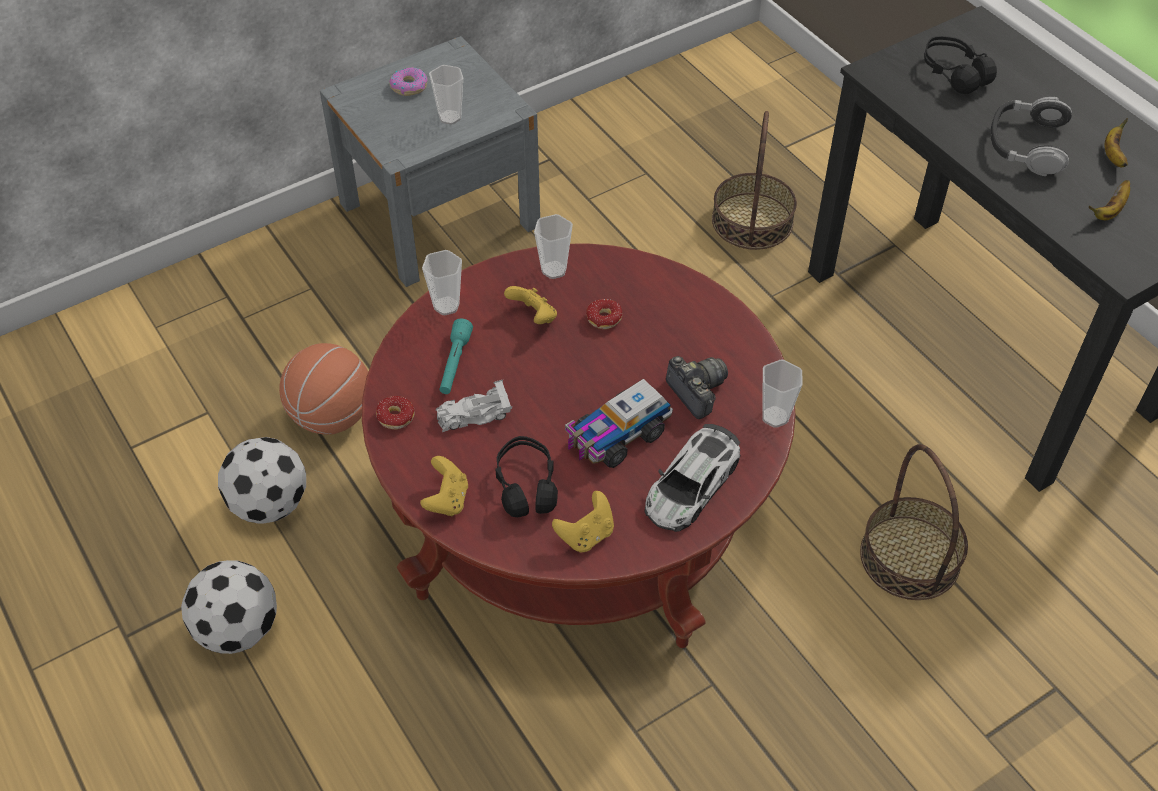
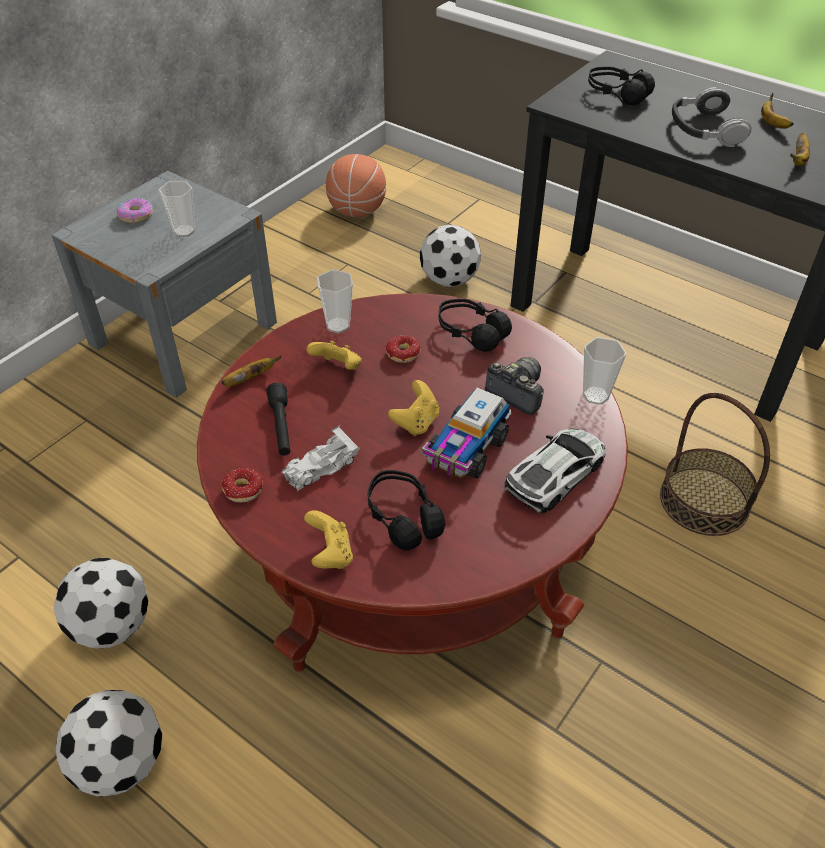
camera: 20 degrees left, 5 degrees down
(331, 416) = (146, 526): basketball -> basketball (357, 212)
(446, 306) = (250, 379): cup -> banana
(454, 364) = (281, 426): turquoise flashlight -> black flashlight
(586, 535) = (483, 547): yellow game controller -> yellow game controller (416, 422)
(683, 313) = (471, 333): none -> black headphones
(691, 486) = (556, 474): toy car -> toy car turned 150 degrees counterclockwise
(752, 221) = (448, 280): basket -> football

